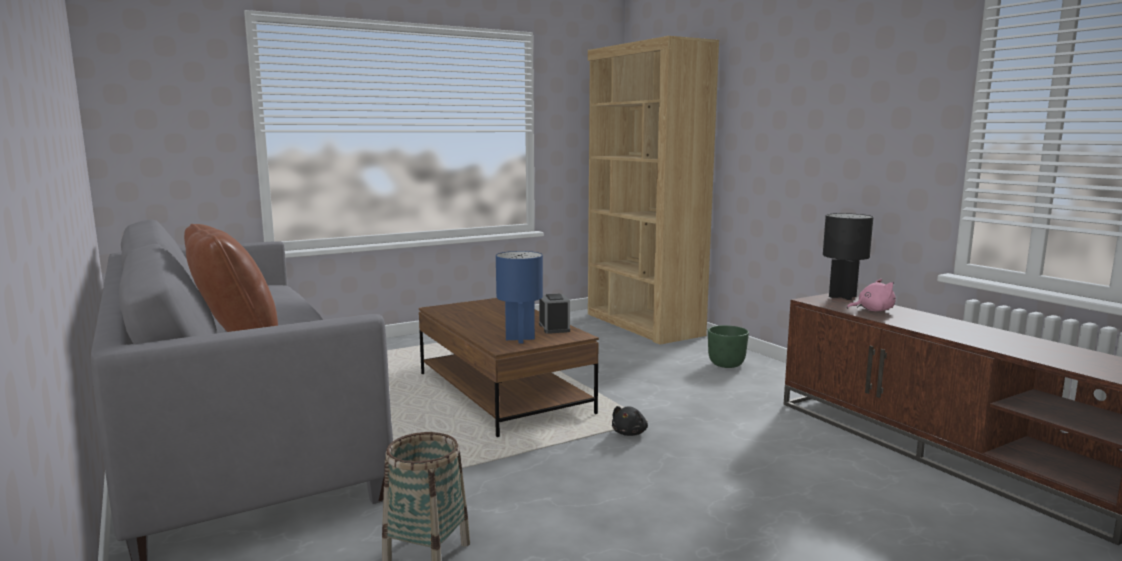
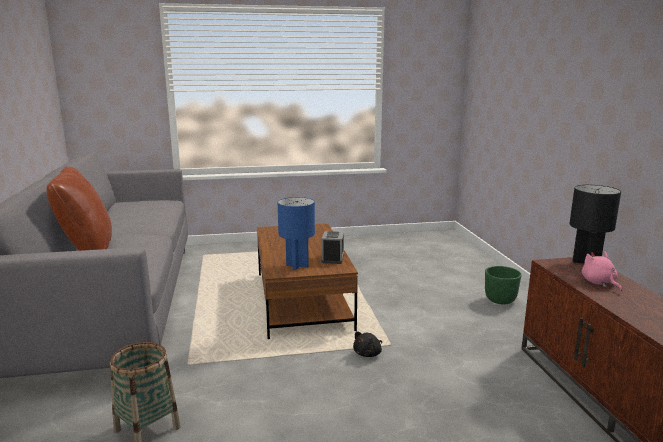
camera: 20 degrees right, 5 degrees up
(643, 324) = (458, 251): brown bookcase -> none
(872, 310) = (599, 283): pink plush toy -> pink plush toy turned 120 degrees counterclockwise

